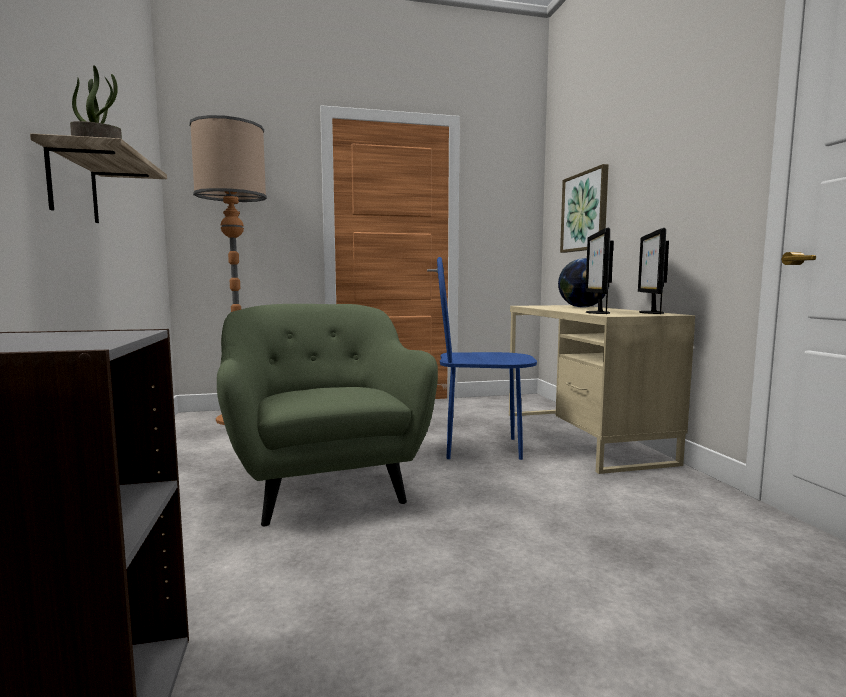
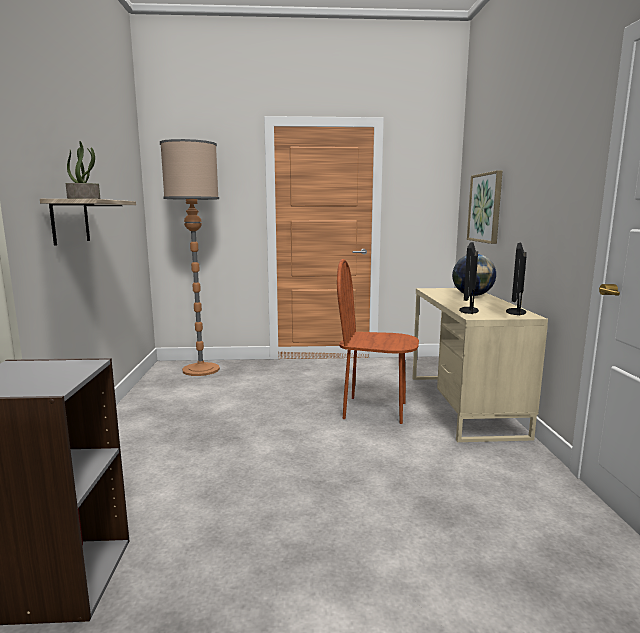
camera: 10 degrees right, 5 degrees up
(324, 485) = (243, 435): green armchair -> none
(482, 448) = (375, 410): blue chair -> brown chair

